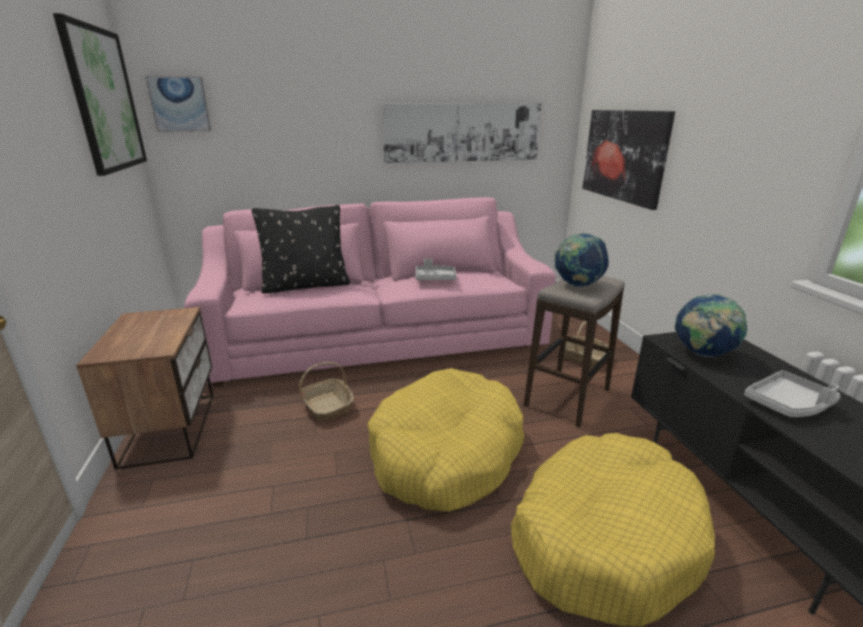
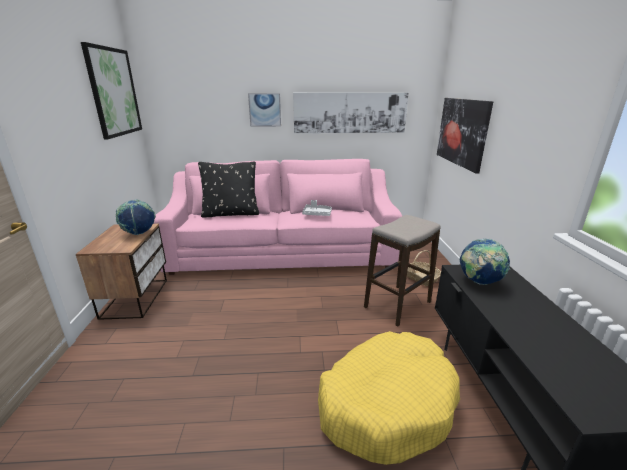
camera: 10 degrees right, 0 degrees up
(179, 104) = (163, 93): picture -> picture (265, 110)
(327, 406) = (233, 294): basket -> none
(446, 453) = (299, 333): yellow dog bed -> none
(577, 285) = (403, 226): globe -> globe (139, 233)
(788, 404) = (524, 324): grey tray -> none

